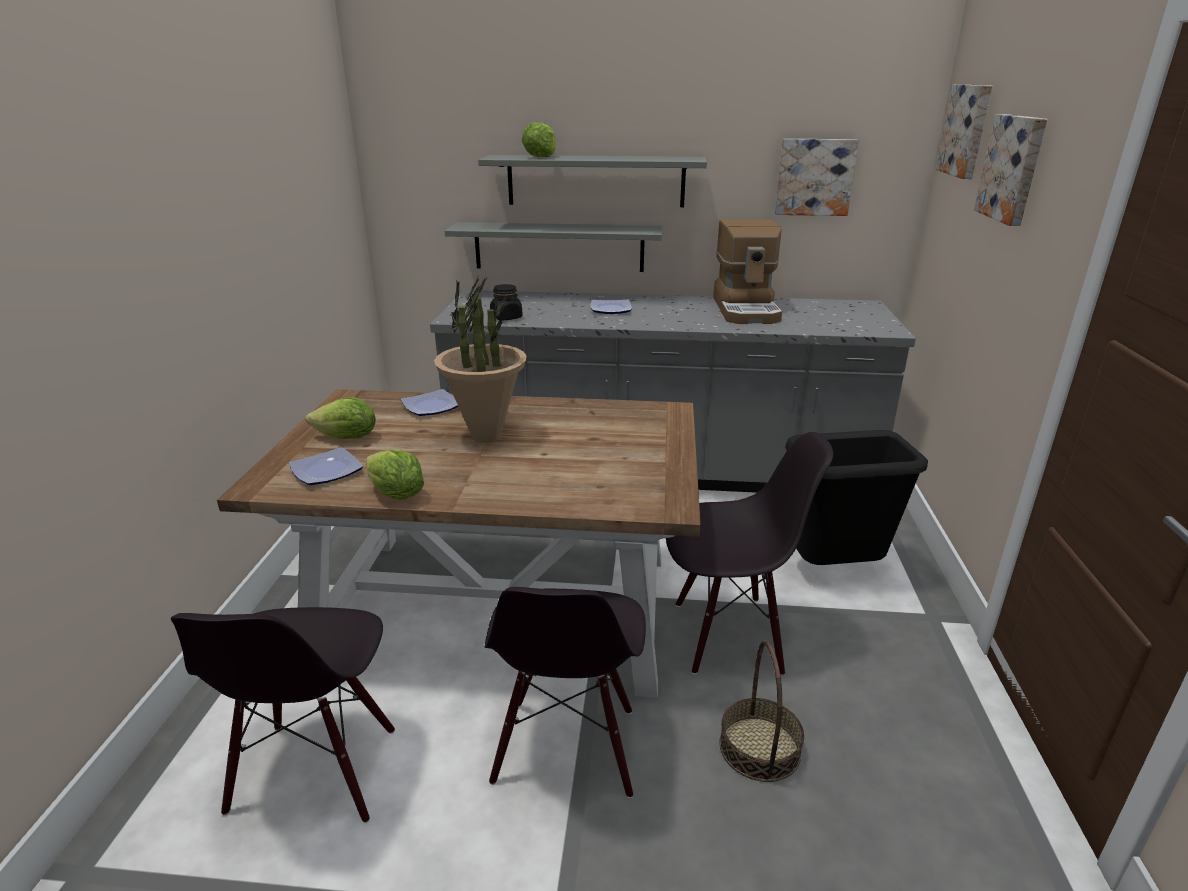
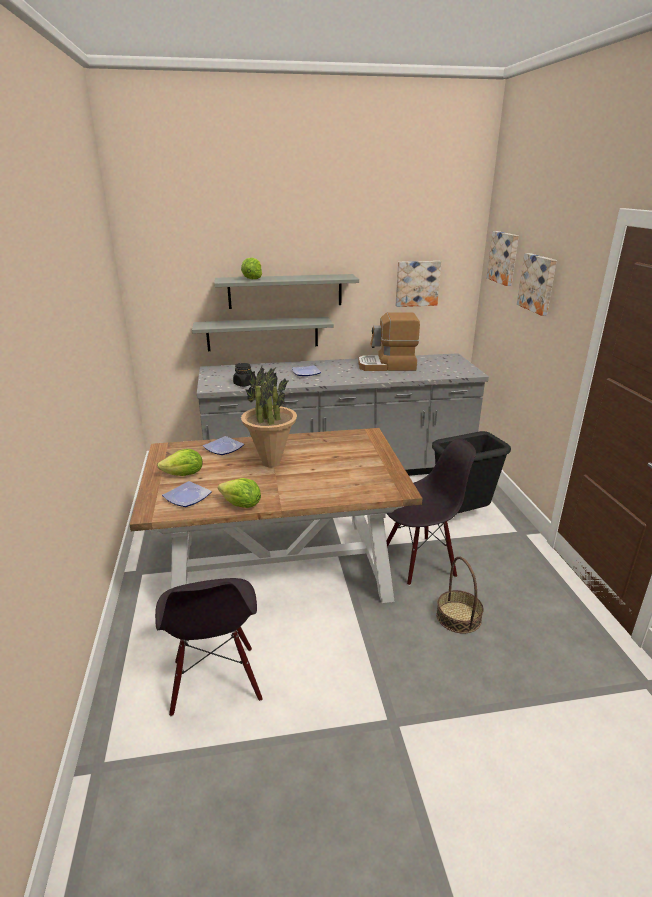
camera: 15 degrees left, 0 degrees up
(567, 747) = (356, 637): black chair -> none
(747, 310) = (387, 366): coffee machine -> coffee machine turned 105 degrees clockwise

